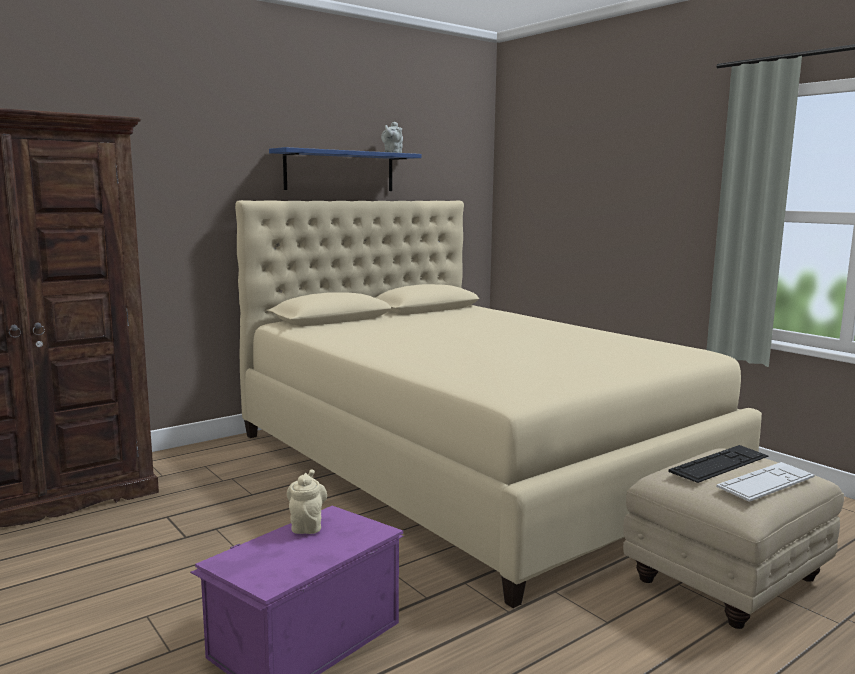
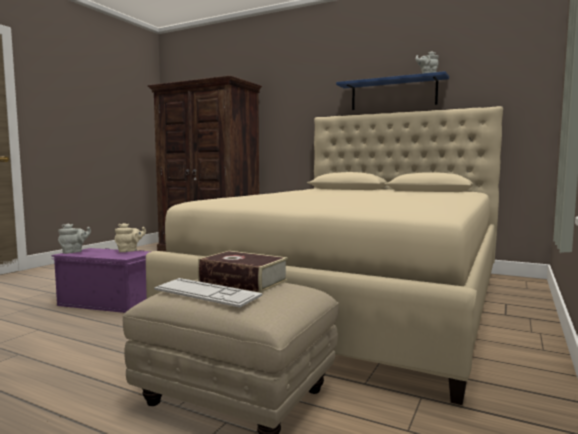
camera: 65 degrees right, 5 degrees down
(263, 575) = (74, 252): none -> grey teapot
(719, 464) = (243, 281): keyboard -> book

